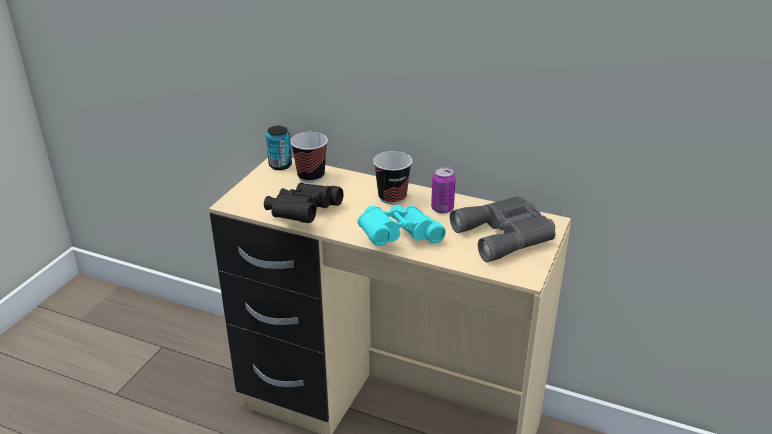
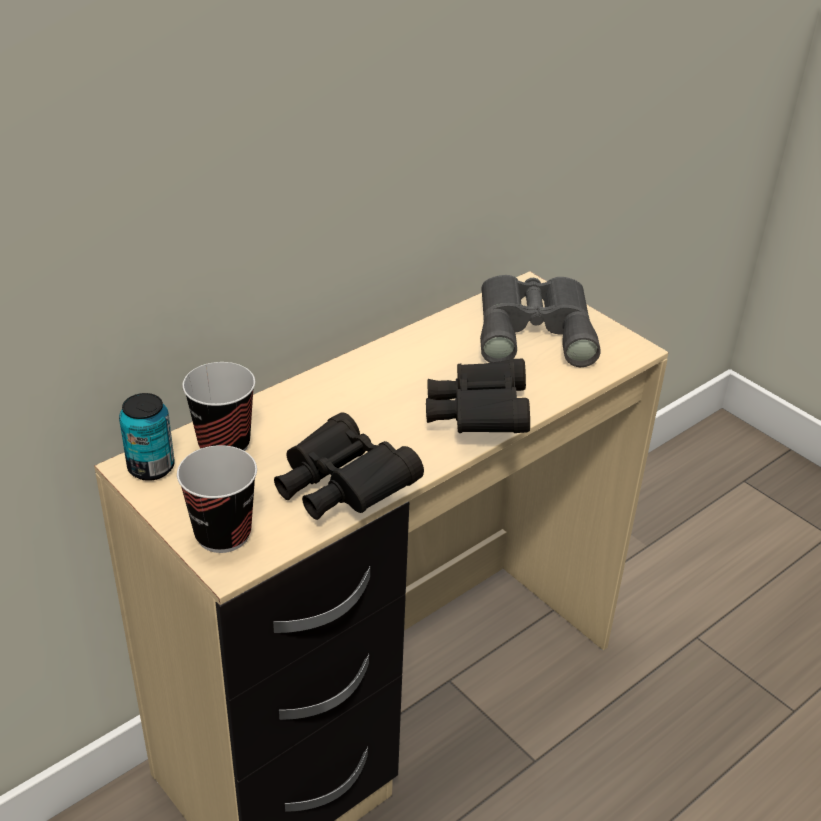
camera: 65 degrees left, 5 degrees up
(392, 197) = (365, 385): cup -> cup (223, 534)
(397, 238) = (478, 417): turquoise binoculars -> black binoculars
(442, 209) = (432, 354): can -> none

